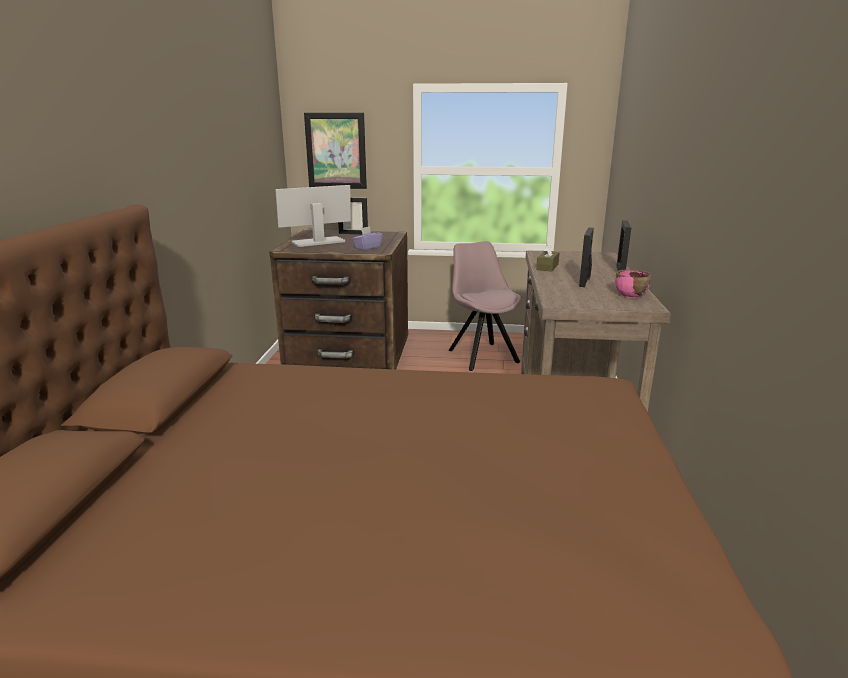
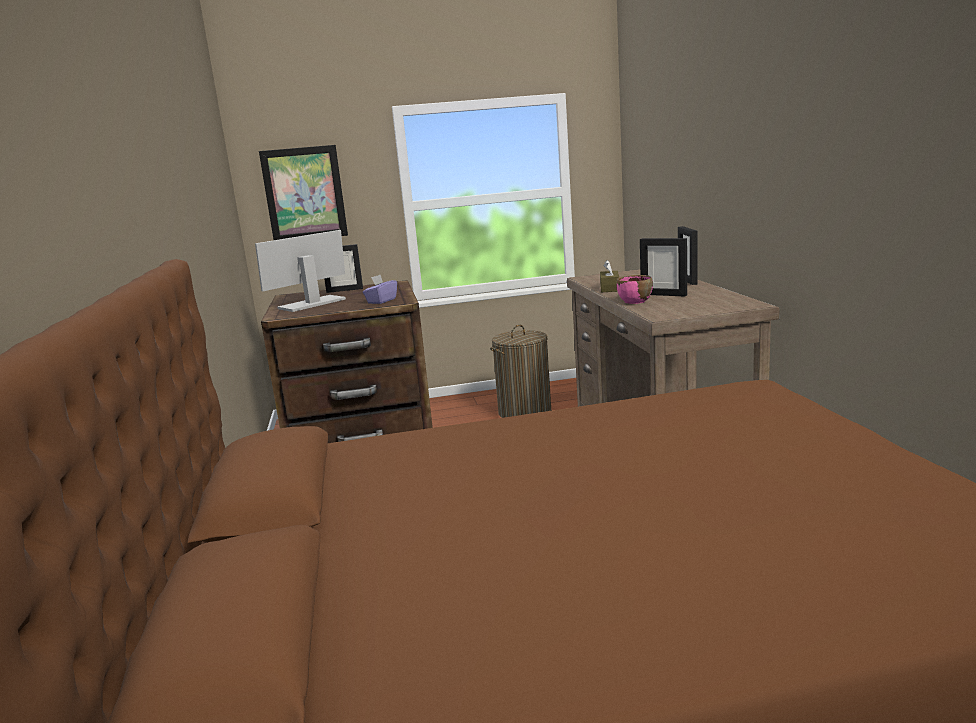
camera: 15 degrees left, 5 degrees down
(482, 356) = (524, 412): pink chair -> laundry basket
(584, 281) = (664, 294): picture frame -> picture frame turned 60 degrees counterclockwise
(630, 295) = (724, 299): pink bowl -> pink bowl (634, 301)

